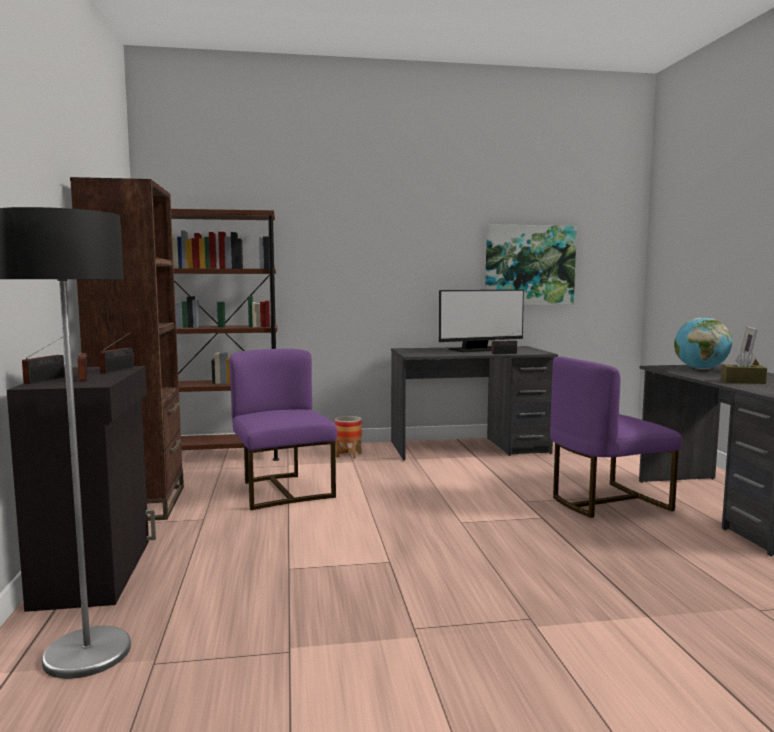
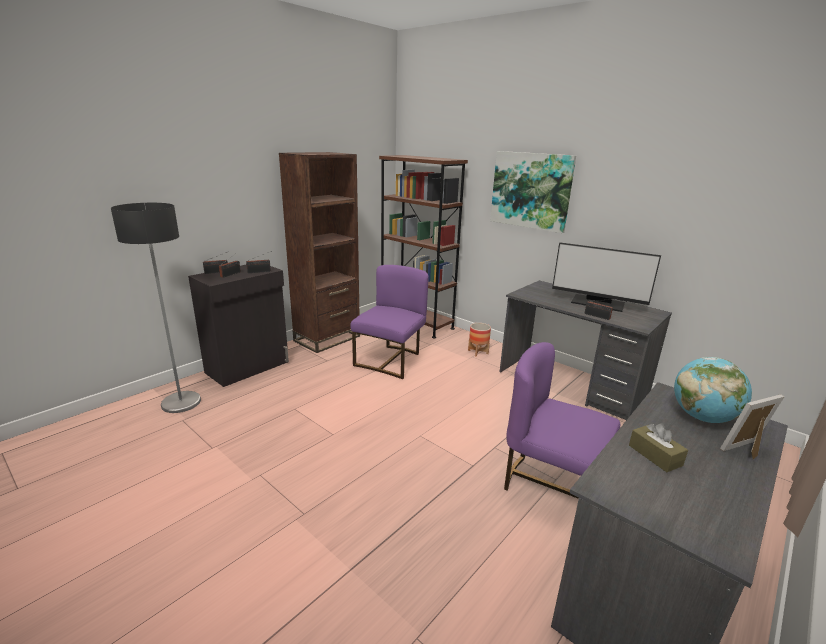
camera: 50 degrees right, 15 degrees up
(529, 265) = (695, 228): picture -> picture (531, 190)

